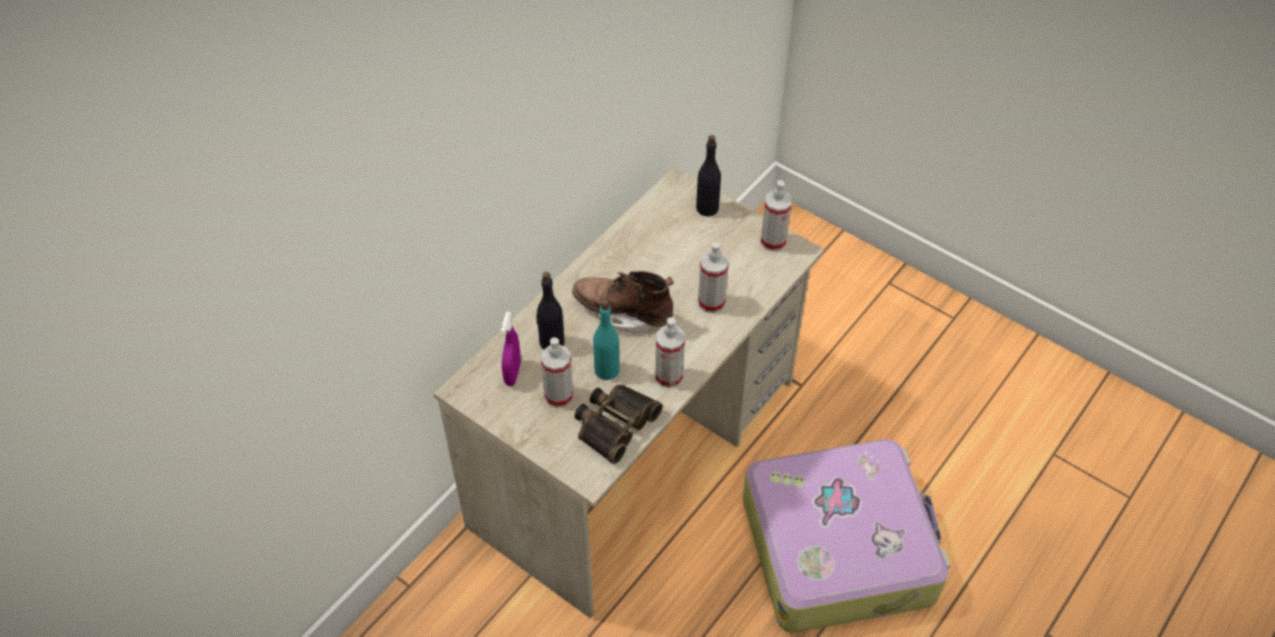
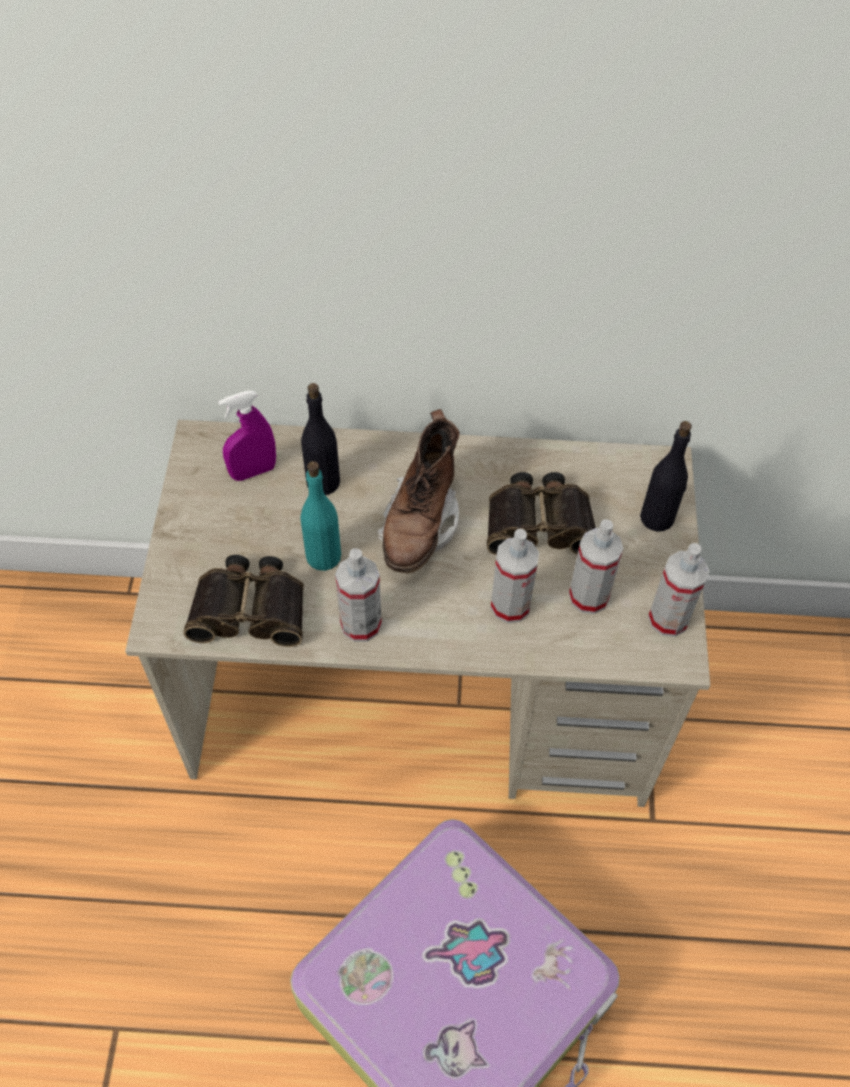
camera: 55 degrees right, 5 degrees up
(559, 396) = (253, 531): spray bottle -> spray bottle (588, 596)
(623, 313) = (420, 525): brown boot -> brown boot turned 150 degrees counterclockwise
(667, 258) = (539, 521): none -> binoculars

